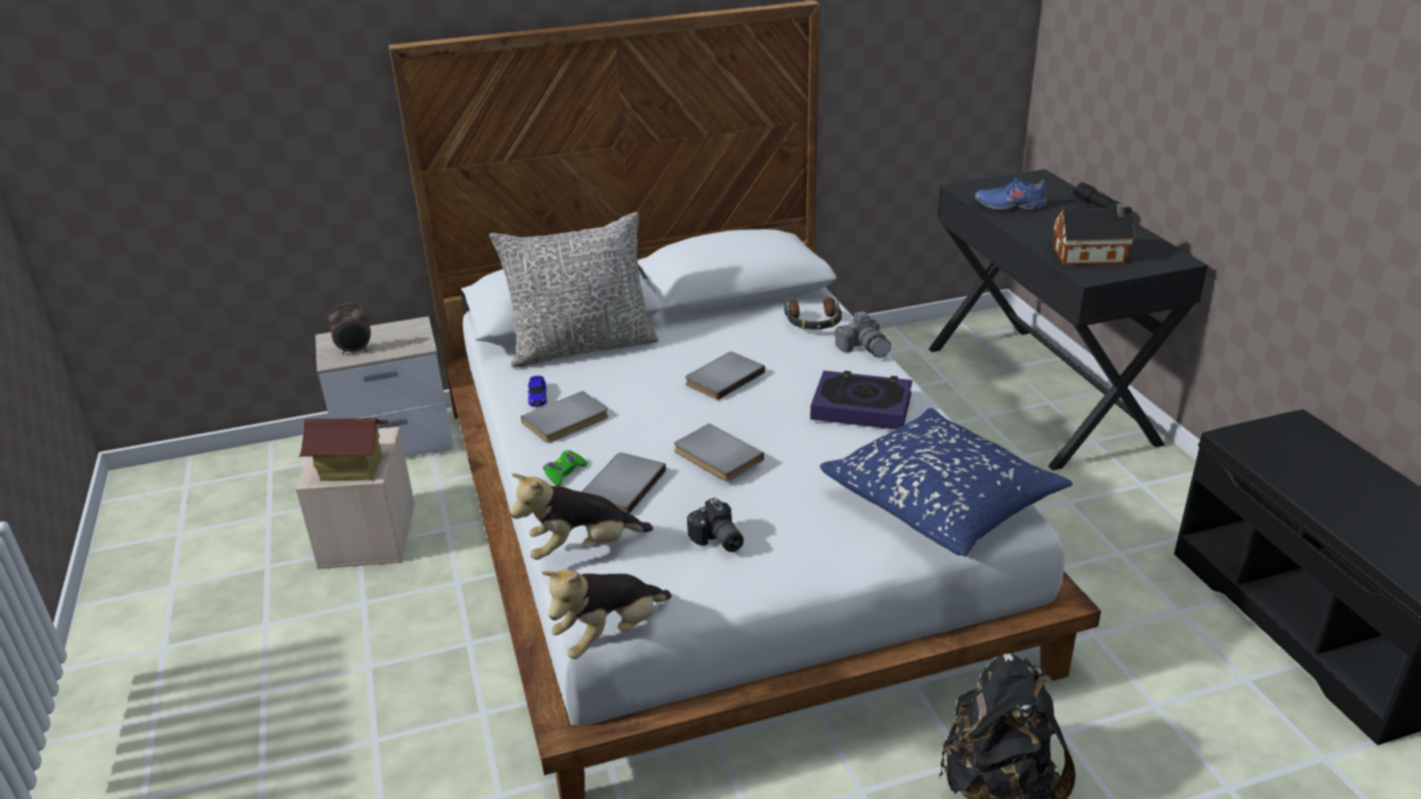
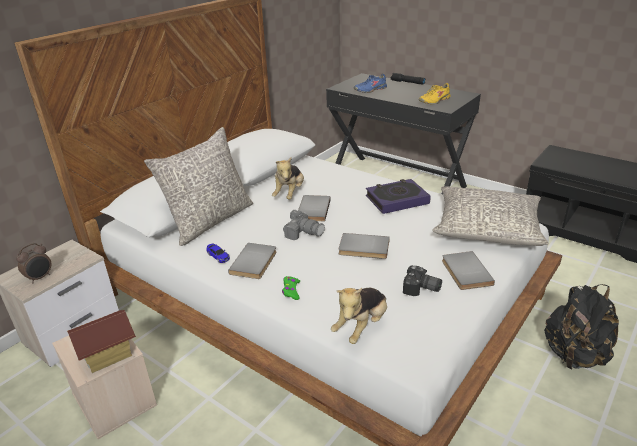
camera: 35 degrees left, 0 degrees up
(610, 635) = (434, 366): plush toy -> plush toy (289, 194)
(621, 486) = (336, 283): grey book -> grey book (464, 272)
(813, 322) = (321, 169): headphones -> none
(864, 347) = (359, 174): camera -> camera (303, 233)
(942, 501) = (487, 228): blue pillow -> grey pillow
(1092, 255) = (434, 101): toy house -> yellow shoe

